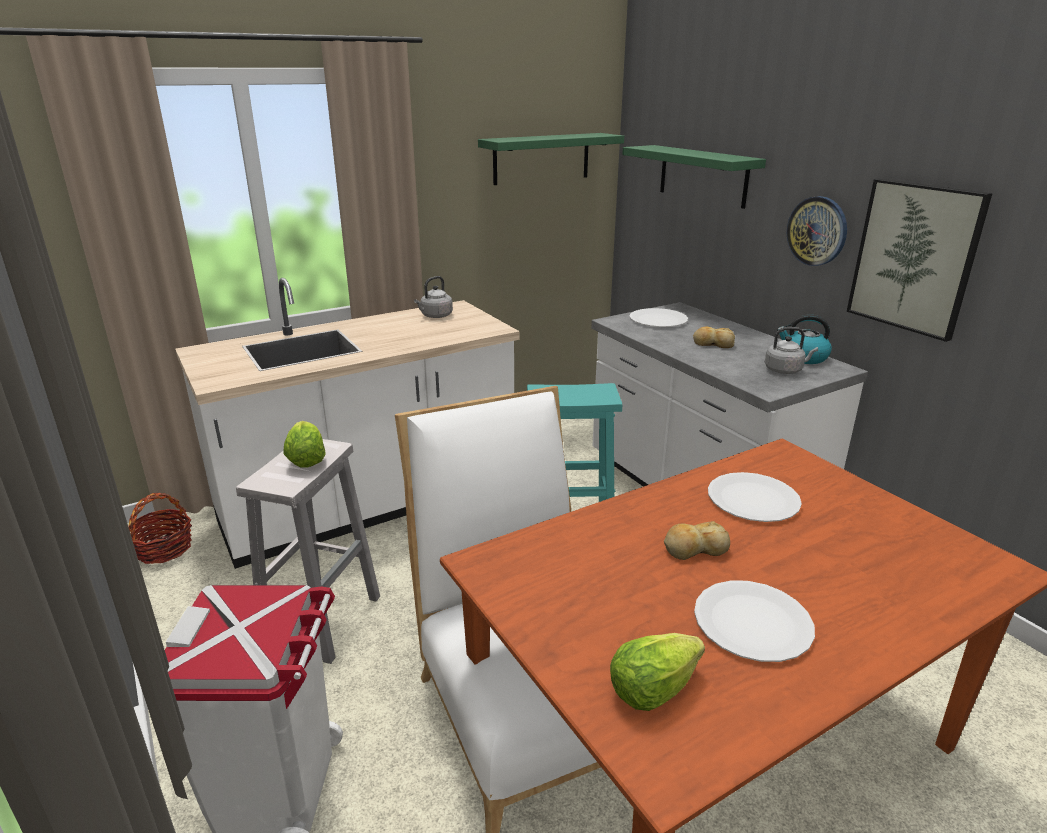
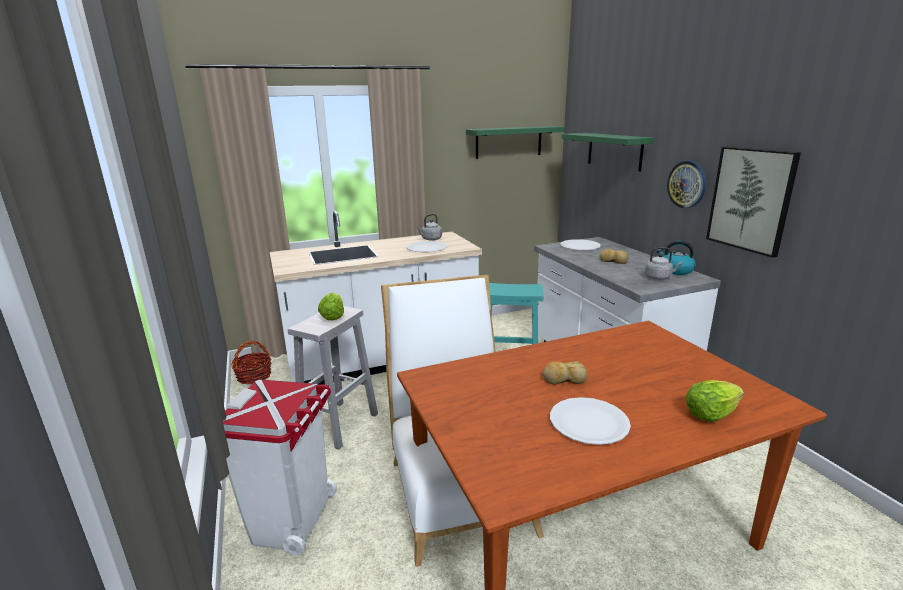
camera: 10 degrees right, 5 degrees down
(652, 689) = (508, 452): lettuce -> lettuce (710, 414)
(752, 499) = (614, 354): white plate -> white plate (426, 248)

